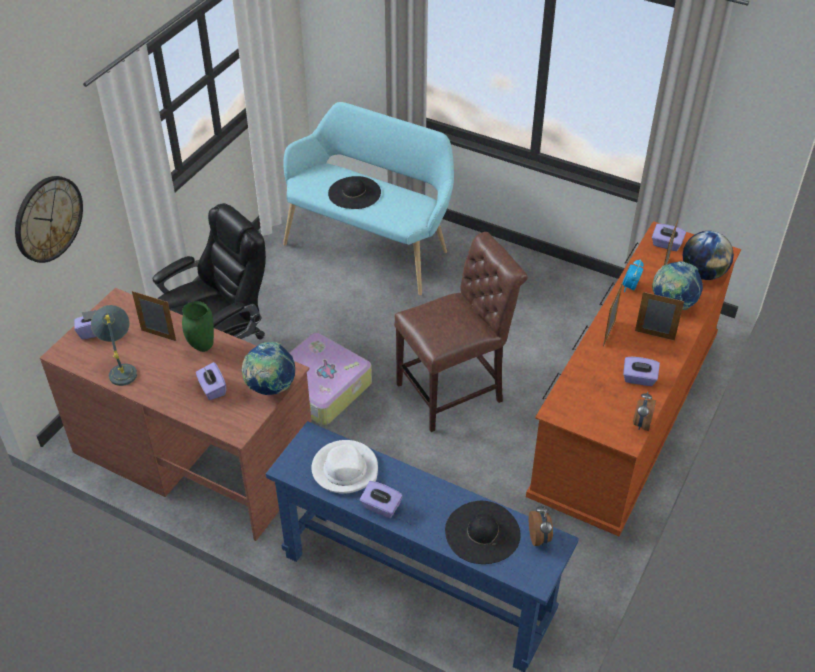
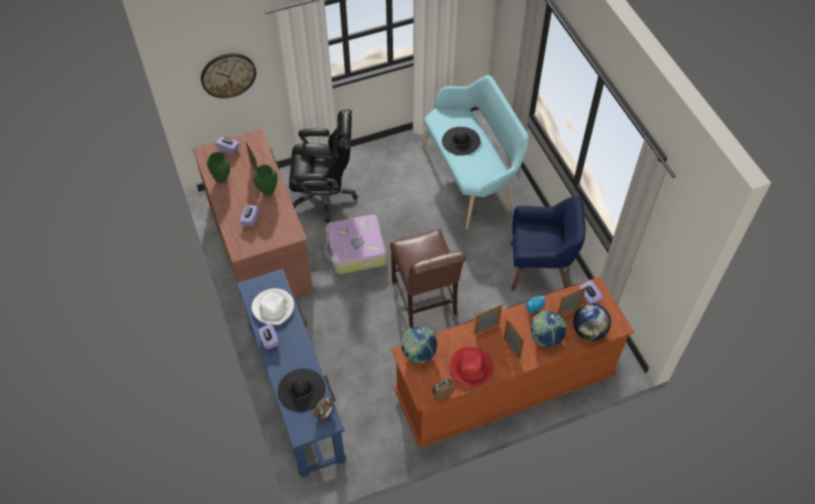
camera: 40 degrees right, 10 degrees up
(122, 368) = (222, 179): grey table lamp -> green vase
(270, 388) = (277, 238): globe -> globe (418, 353)
(455, 391) = (425, 301): brown chair -> brown chair turned 60 degrees clockwise
(534, 286) = (539, 267): none -> blue armchair
(639, 379) = (471, 368): purple tissue box -> red hat

